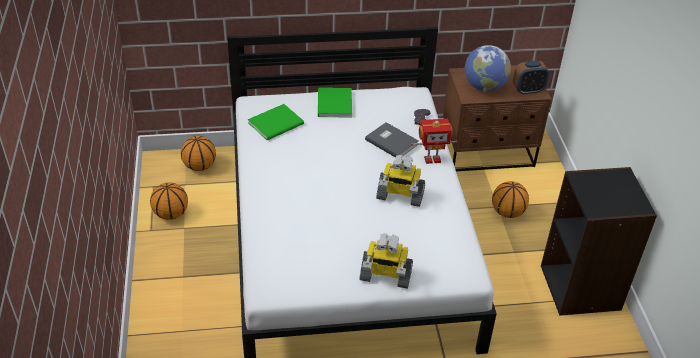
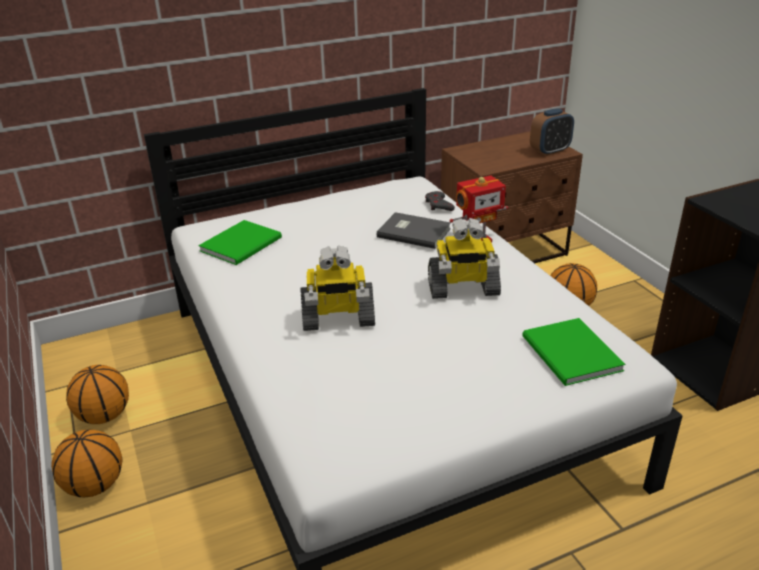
camera: 15 degrees left, 10 degrees down
(199, 166) = (133, 344): basketball -> basketball (94, 485)
(333, 105) = (312, 211): green book -> green book (570, 355)
(385, 275) = (509, 395): toy robot -> toy robot (338, 319)
(484, 86) = (496, 156): globe -> none

